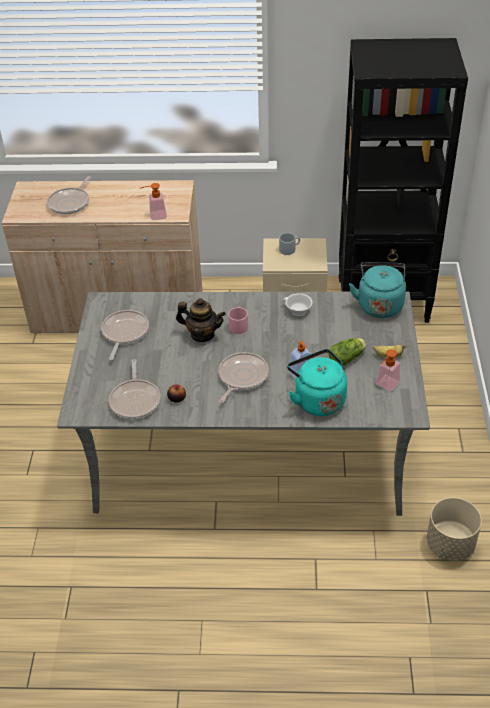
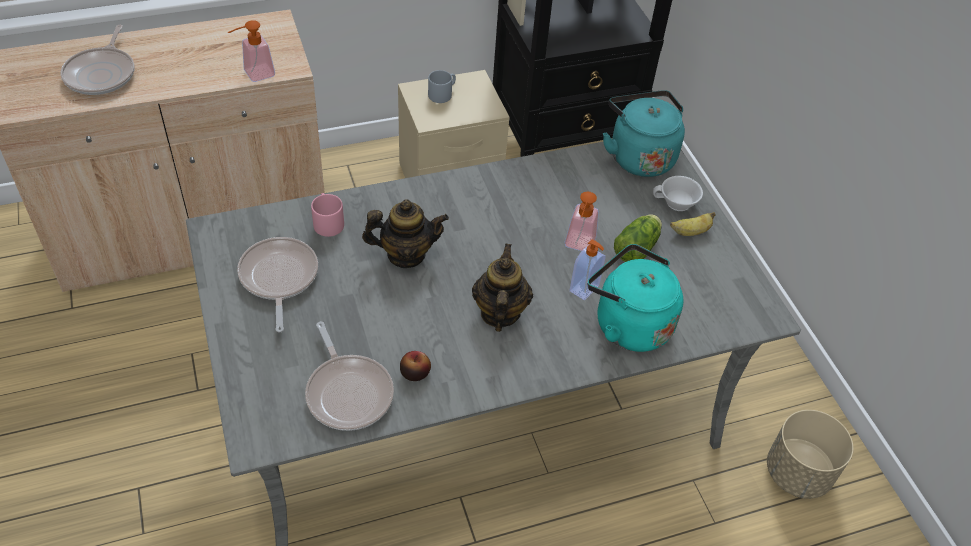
camera: 25 degrees left, 5 degrees up
(238, 325) = (454, 228): pink mug -> pink mug (327, 221)
(241, 377) = (499, 312): frying pan -> teapot
(297, 311) = (530, 188): white cup -> white cup (676, 203)
(385, 386) = (711, 279): soap dispenser -> soap dispenser (578, 246)

